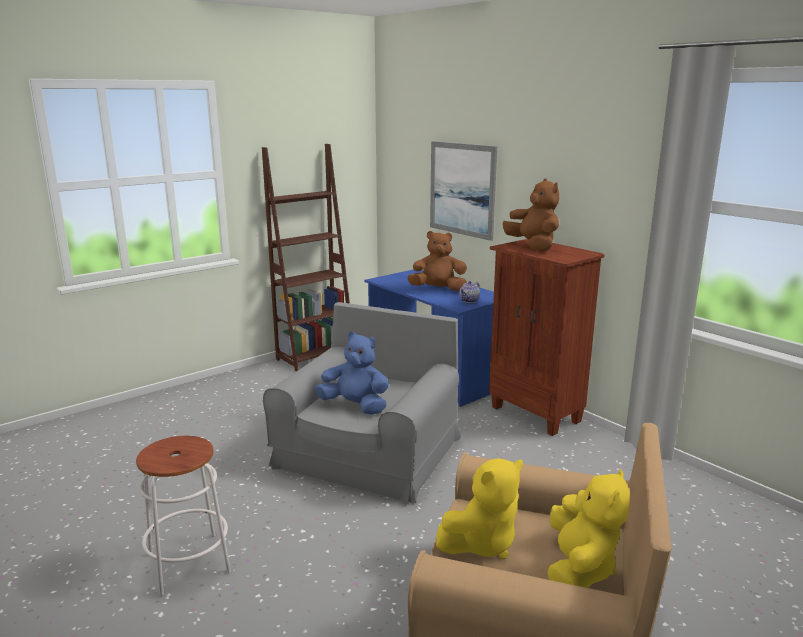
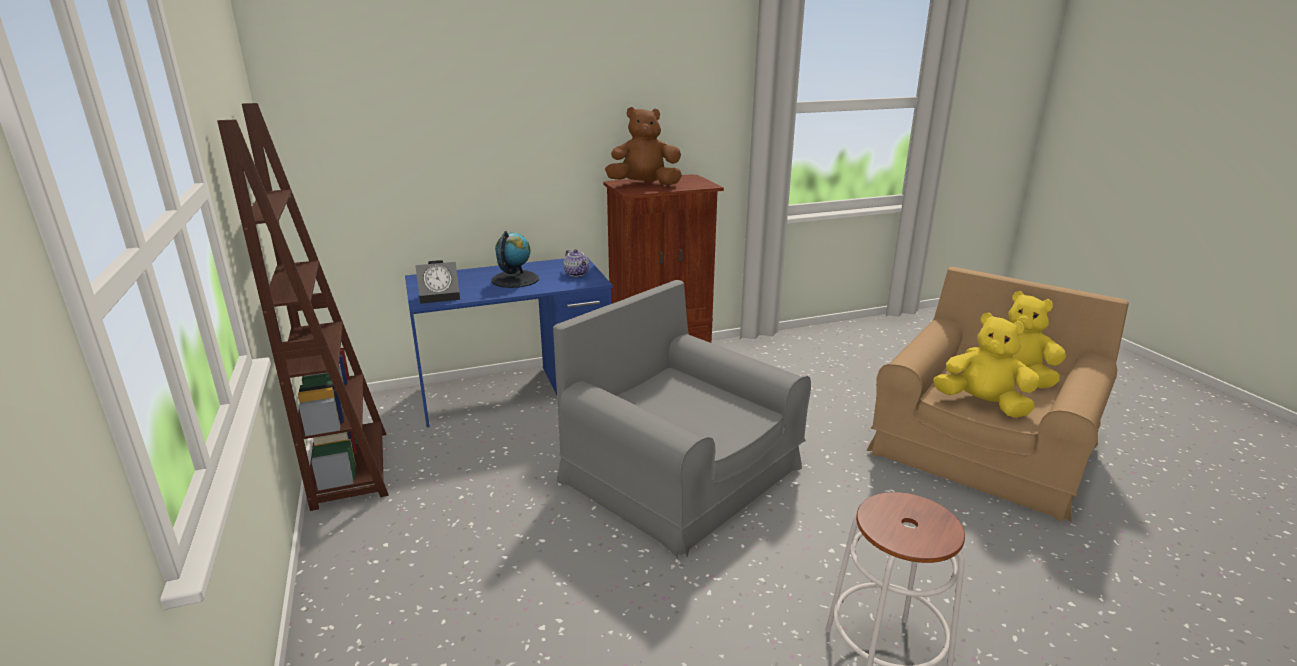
camera: 70 degrees left, 5 degrees up
(355, 406) = (699, 420): blue plush toy -> none
(390, 281) = (441, 296): none -> alarm clock
(438, 289) = (515, 279): brown plush toy -> globe
(462, 189) = (480, 142): picture -> none
(482, 543) = (983, 404): yellow plush toy -> yellow plush toy turned 45 degrees counterclockwise

